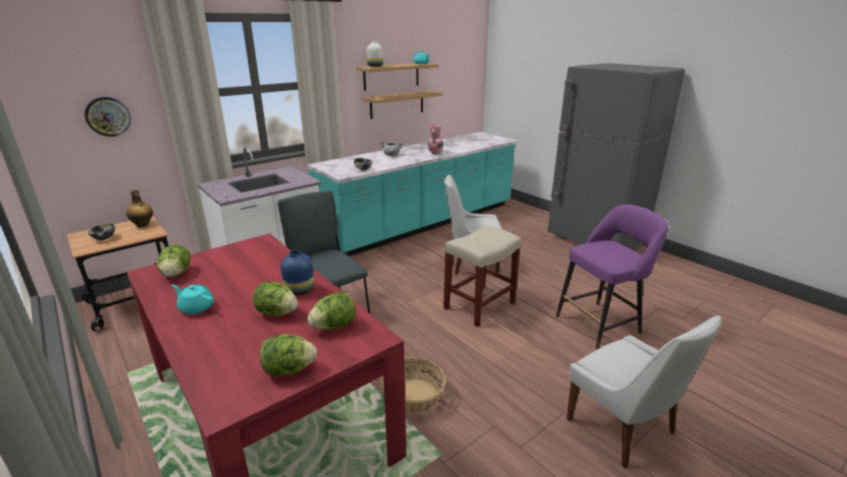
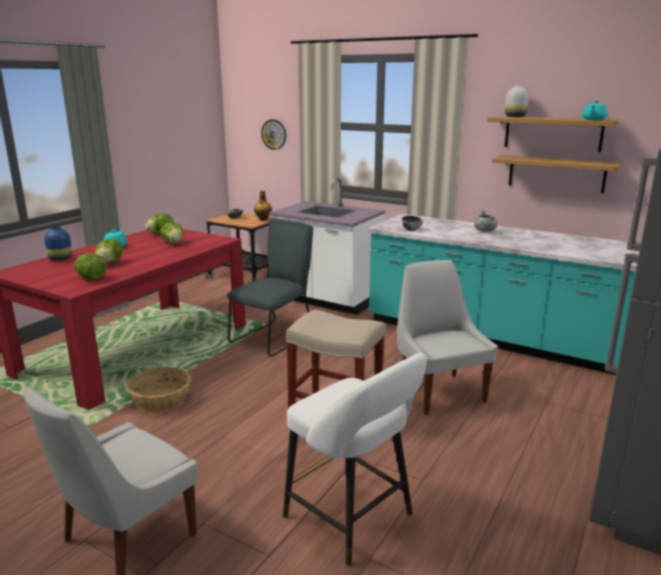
camera: 70 degrees right, 5 degrees down
(288, 370) = (40, 277): lettuce -> lettuce (173, 243)
(300, 290) = (143, 262): blue vase -> blue vase (60, 259)
(435, 153) = (529, 245): pink vase -> none
(601, 323) = (353, 519): purple stool -> white stool

